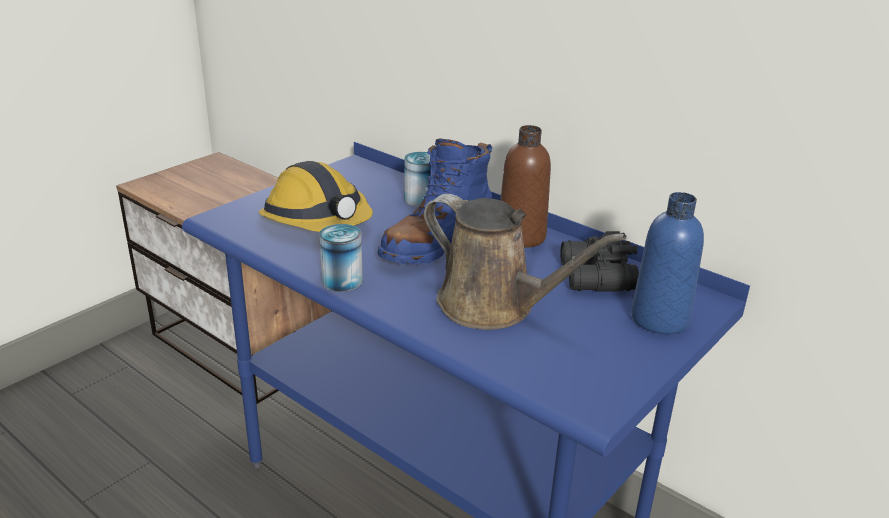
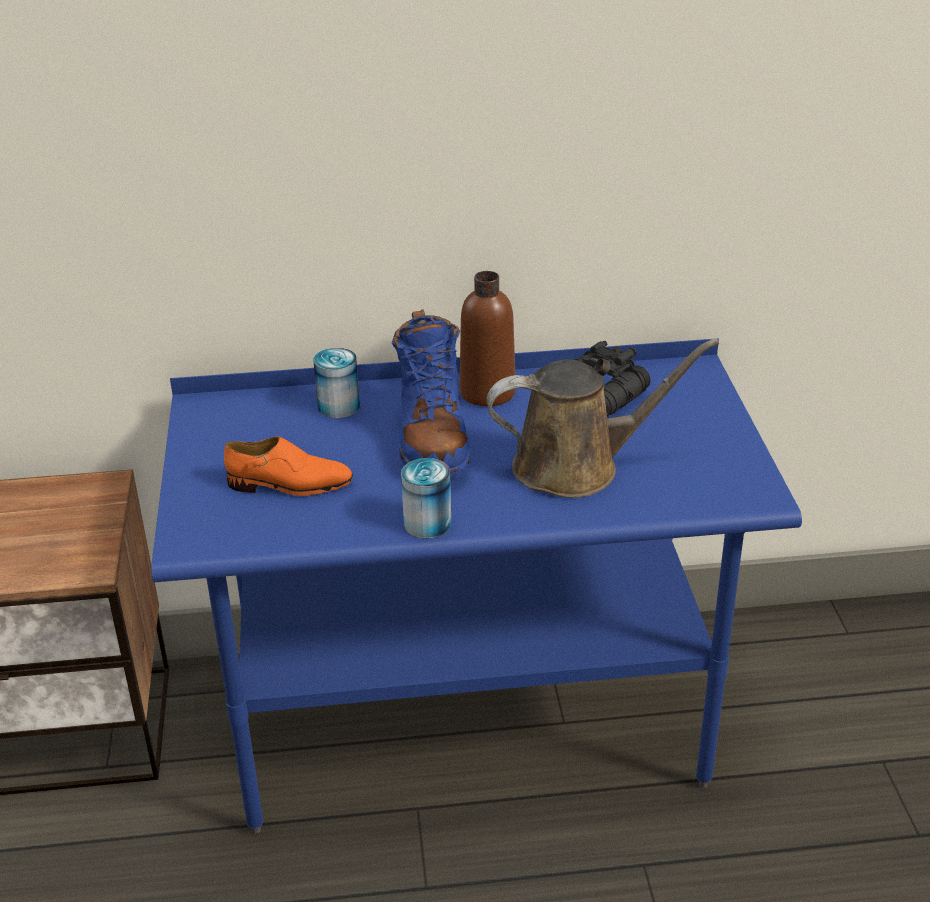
camera: 45 degrees left, 5 degrees up
(317, 221) = (290, 484): hard hat -> orange shoe
(659, 319) = (692, 403): blue bottle -> none

